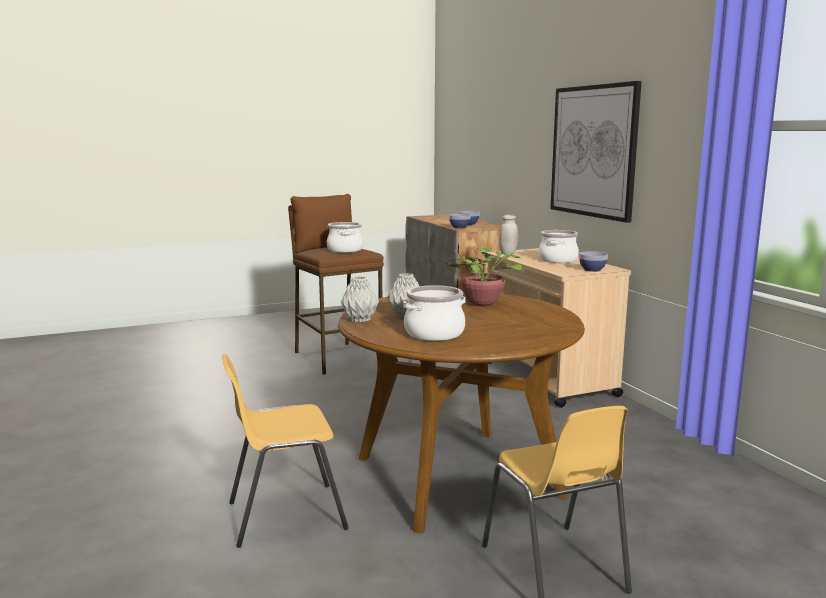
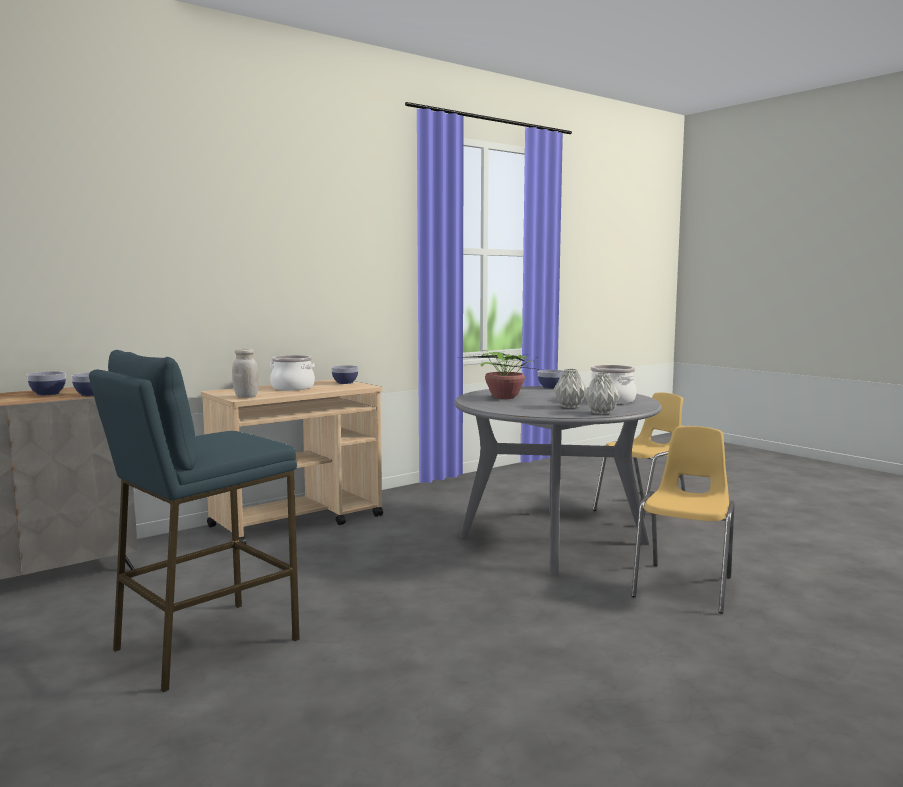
camera: 105 degrees left, 5 degrees down
(285, 515) = (685, 587): yellow chair -> yellow chair turned 120 degrees counterclockwise
(337, 357) = (205, 644): brown stool -> blue stool
(344, 250) = (222, 437): cooking pot -> none
(457, 476) = (553, 539): brown dining table -> grey dining table
(562, 326) = (551, 387): none -> bowl
(593, 151) = (267, 270): picture -> none

